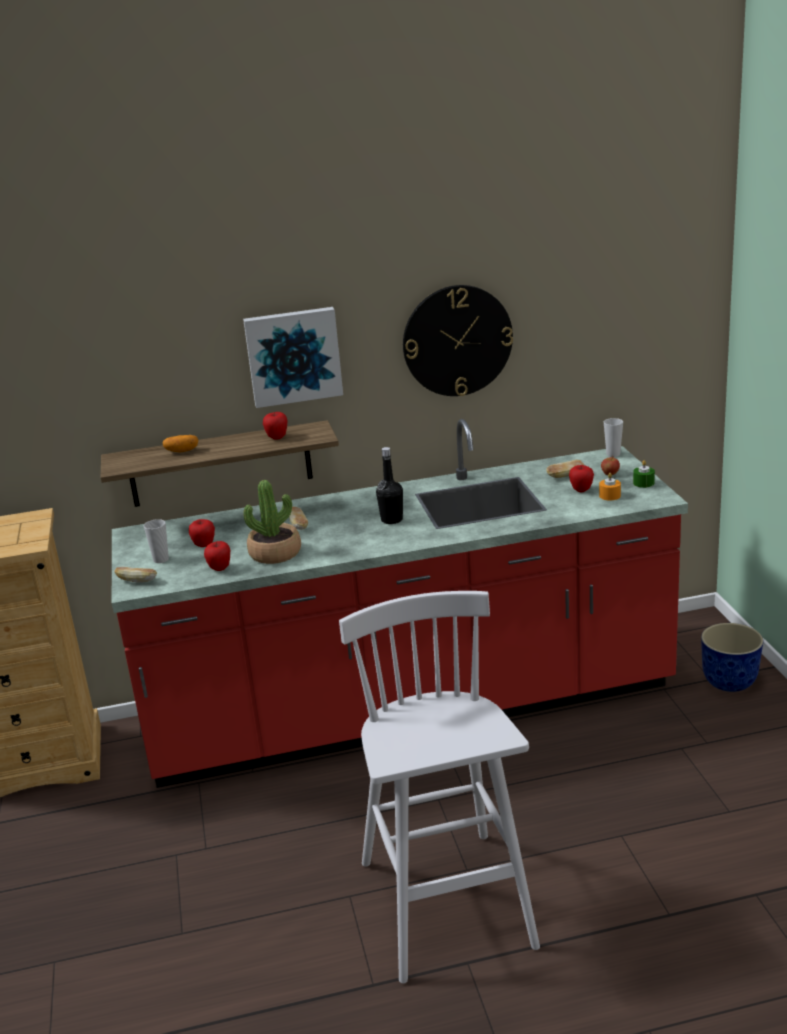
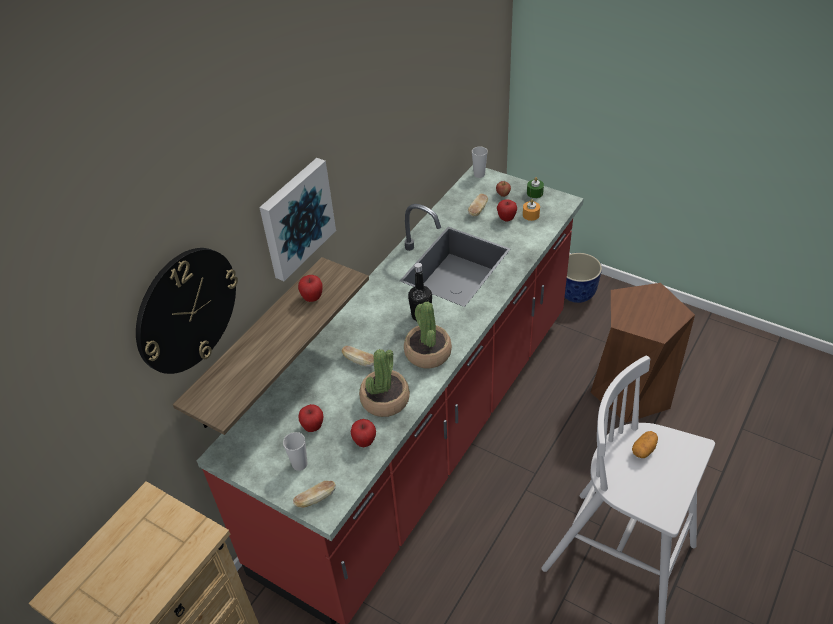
camera: 45 degrees left, 20 degrees up
(182, 451) = (250, 358): potato -> potato (644, 449)
(354, 542) = (427, 353): none -> potted plant
(457, 340) = (389, 139): wall clock -> wall clock (186, 310)
(668, 789) = (631, 390): none -> brown stool

